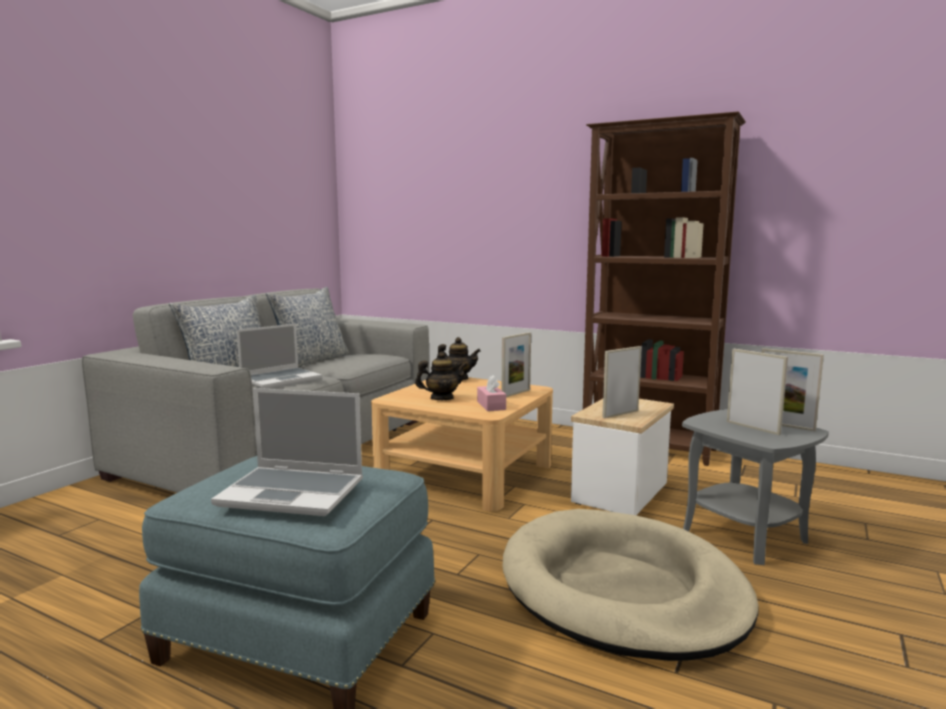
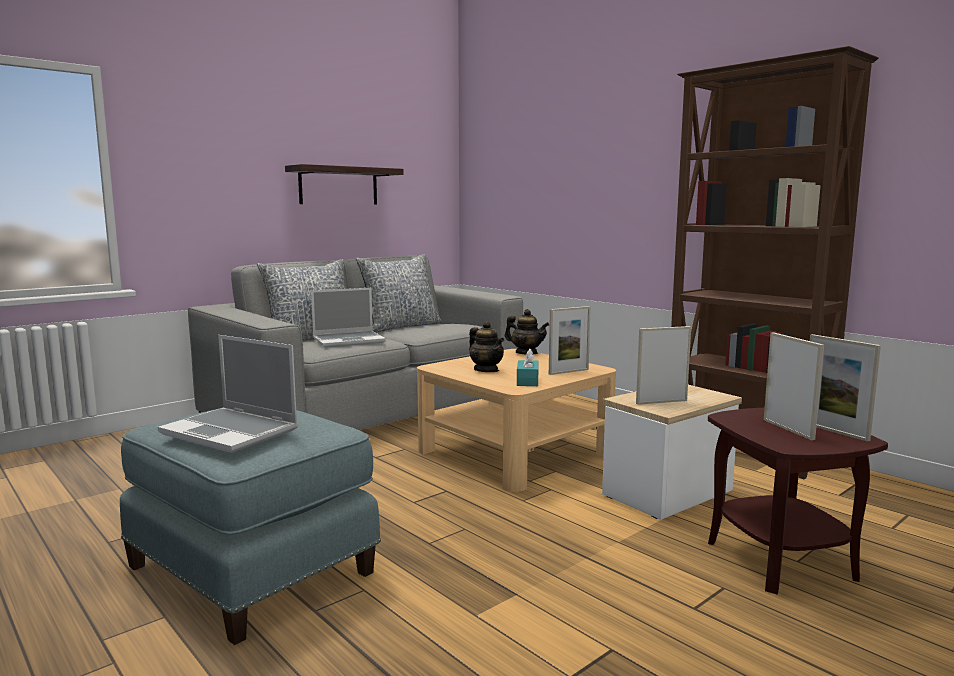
camera: 20 degrees right, 0 degrees up
(230, 218) = (338, 186): none -> shelf
(441, 398) = (486, 370): teapot -> teapot turned 45 degrees clockwise
(491, 405) = (527, 381): pink tissue box -> turquoise tissue box
(622, 589) = (583, 587): beige dog bed -> none
(744, 535) = (781, 559): grey side table -> brown side table

